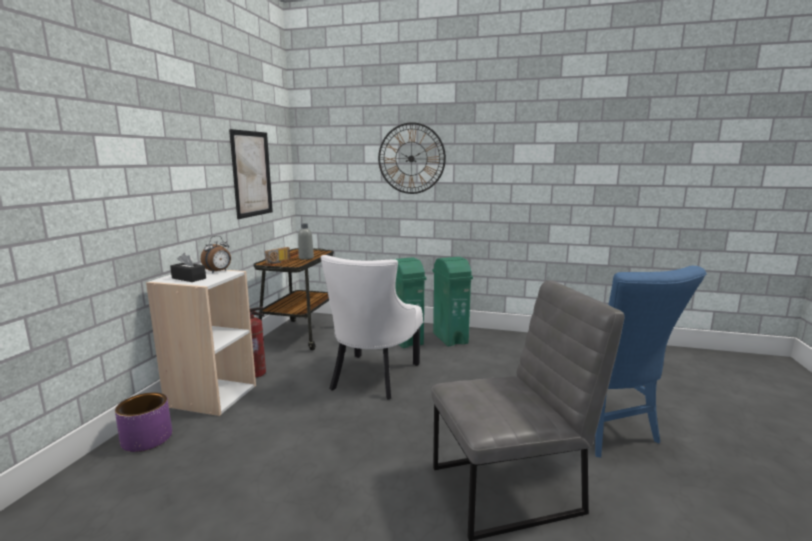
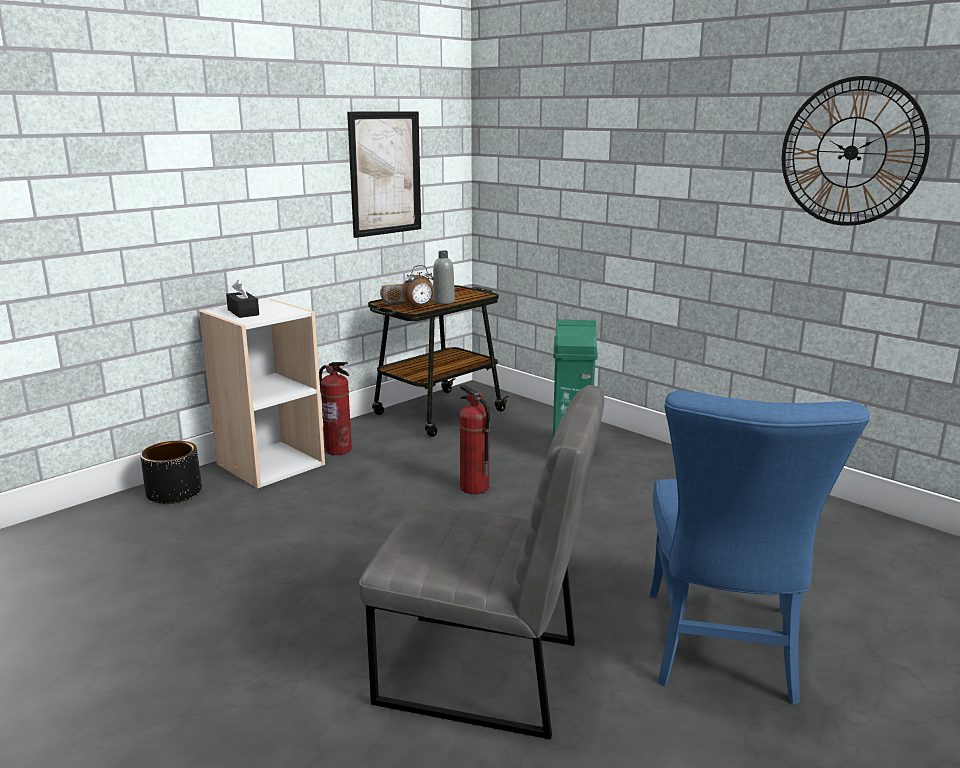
camera: 30 degrees right, 5 degrees up
(147, 439) = (174, 493): purple planter -> black planter
(218, 271) = (285, 308): alarm clock -> alarm clock (419, 307)
(374, 375) = (474, 488): white chair -> fire extinguisher
(411, 158) = (626, 154): wall clock -> wall clock (851, 152)
(450, 338) = (643, 462): green trash can -> none

